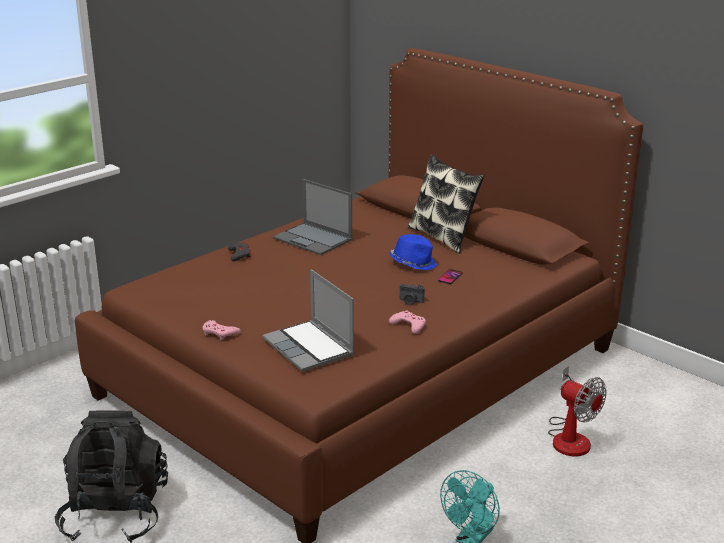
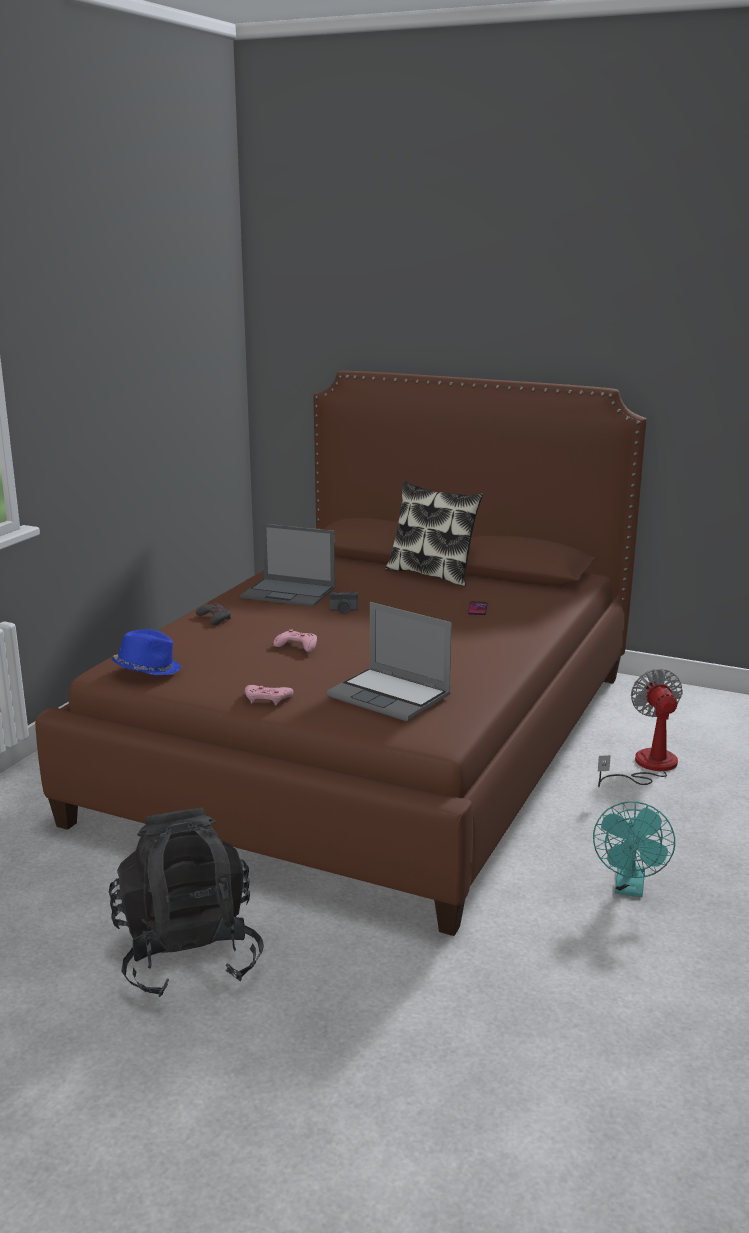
camera: 20 degrees left, 5 degrees down
(408, 325) = (479, 659): pink game controller -> pink game controller (297, 645)
(410, 301) = (458, 636): camera -> camera (343, 611)
(413, 263) = (424, 601): blue hat -> blue hat (147, 669)
(570, 436) = (646, 766): fan -> fan turned 120 degrees counterclockwise

